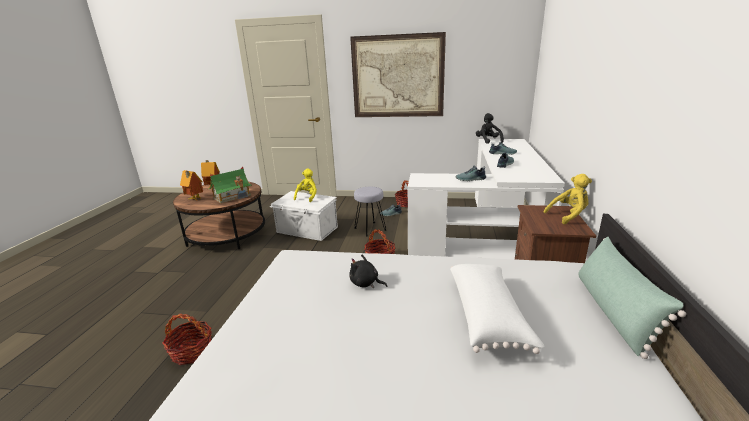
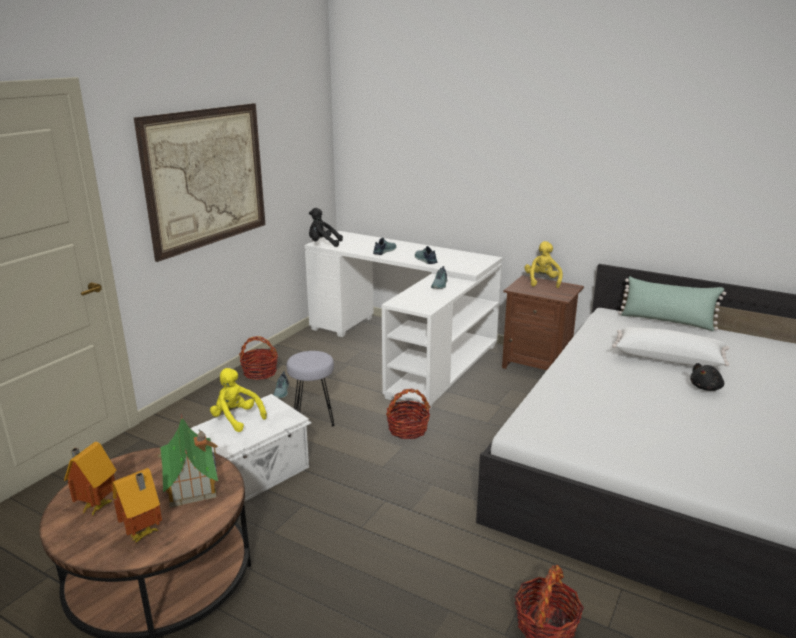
camera: 70 degrees left, 0 degrees up
(365, 283) = (603, 396): black plush toy -> black plush toy (706, 387)

